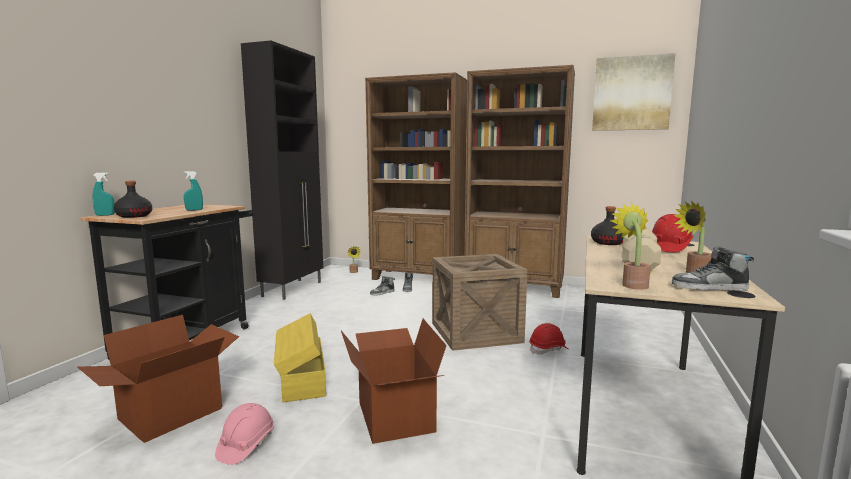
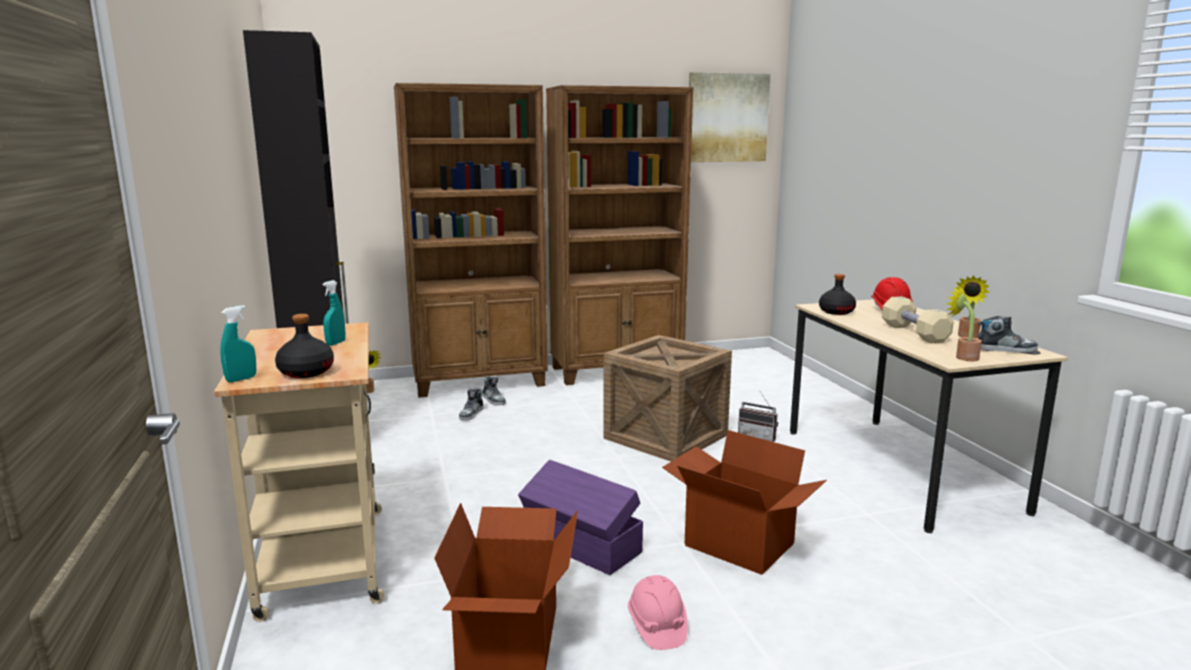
camera: 35 degrees left, 5 degrees up
(190, 340) = (323, 553): black cart -> beige cart
(301, 379) = (581, 545): yellow storage box -> purple storage box
(548, 350) = (758, 436): red hard hat -> radio
(709, 288) = (1006, 349): shoe -> shoe turned 150 degrees counterclockwise

